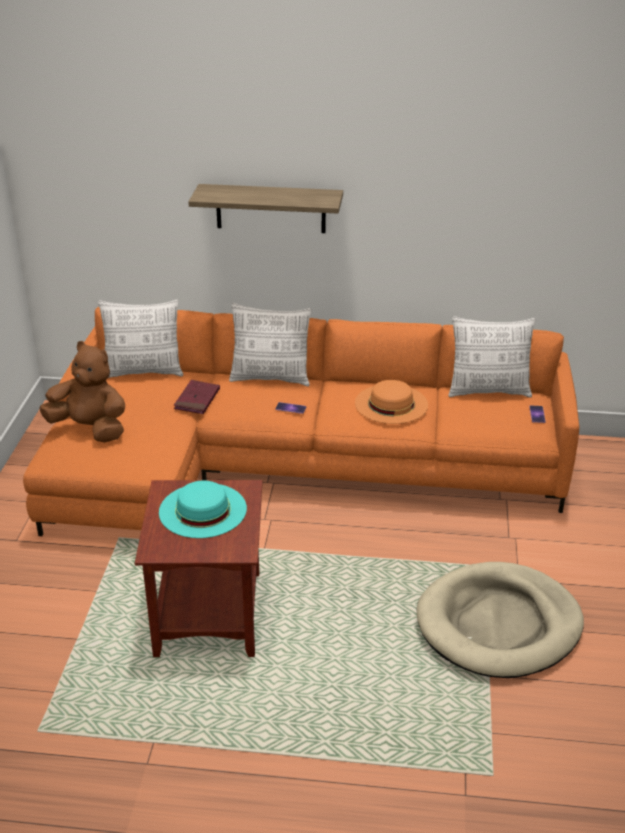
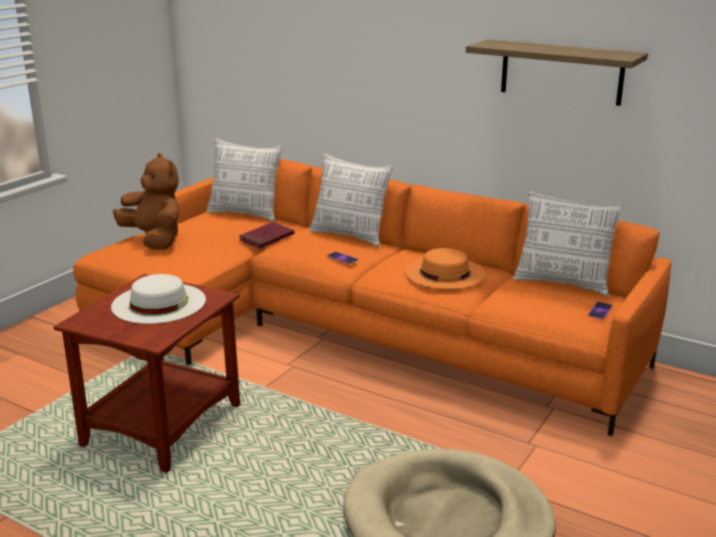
camera: 25 degrees right, 10 degrees down
(203, 510) = (159, 303): turquoise hat -> white hat
(270, 208) = (375, 64): shelf -> shelf (561, 72)

